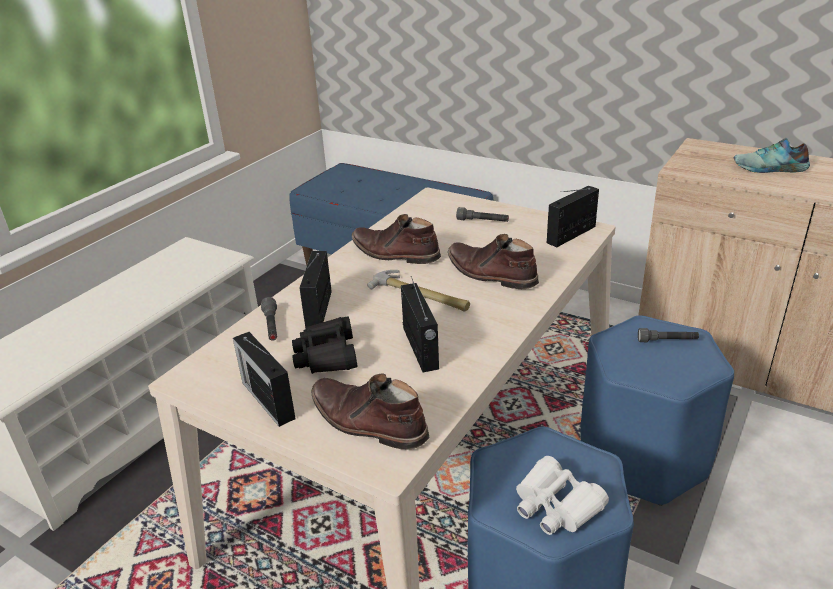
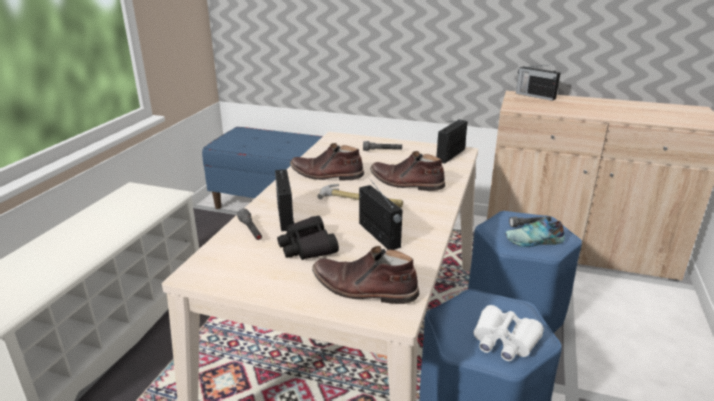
camera: 15 degrees left, 5 degrees down
(267, 399) = (273, 282): radio -> radio (534, 96)
(770, 168) = (570, 105): shoe -> shoe (534, 241)

